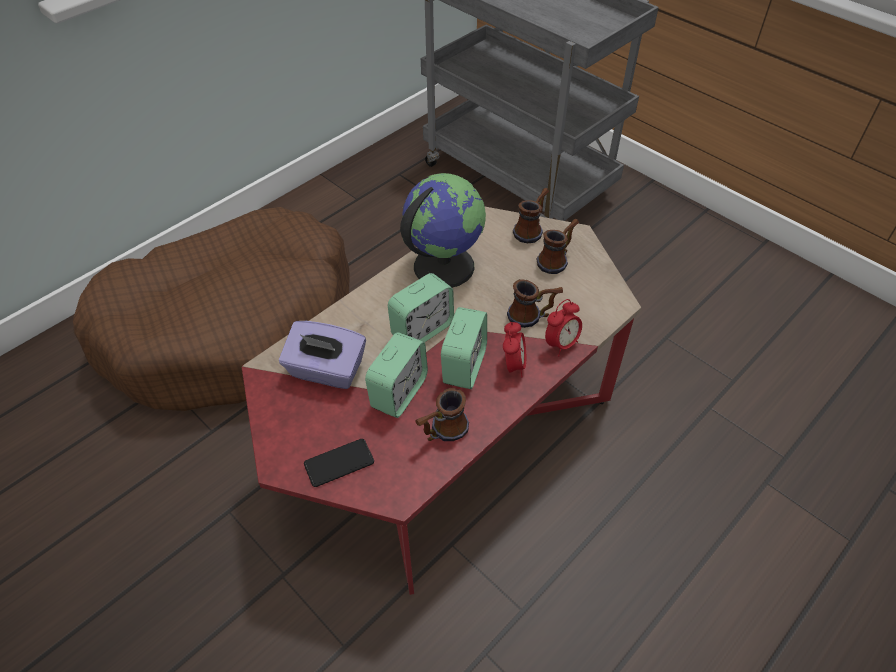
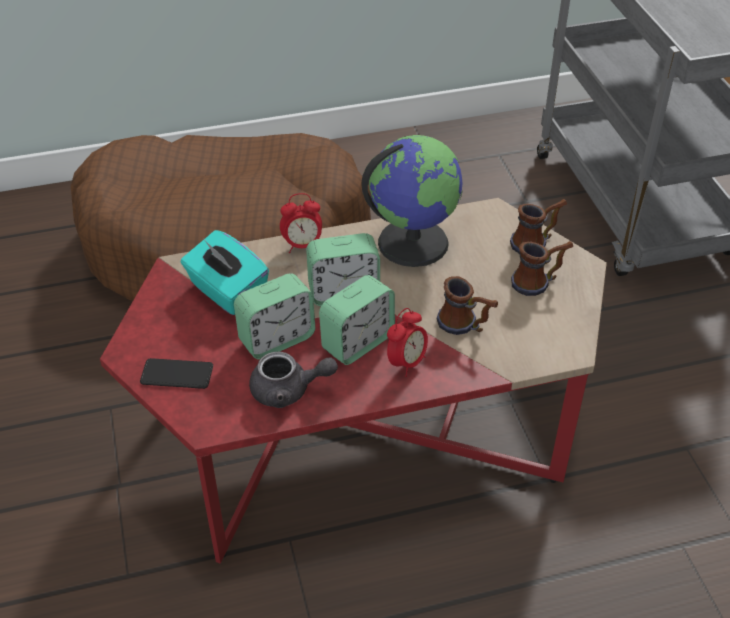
camera: 30 degrees right, 5 degrees down
(326, 370) = (227, 291): purple tissue box -> turquoise tissue box
(442, 432) = (288, 391): mug -> grey teapot
(561, 344) = (473, 364): alarm clock -> alarm clock (302, 245)

